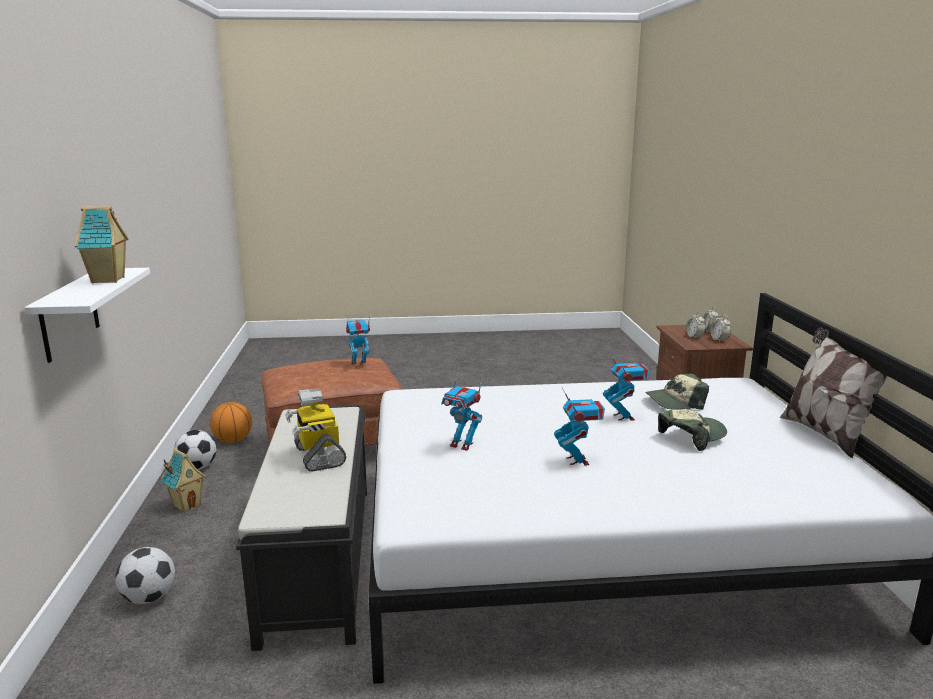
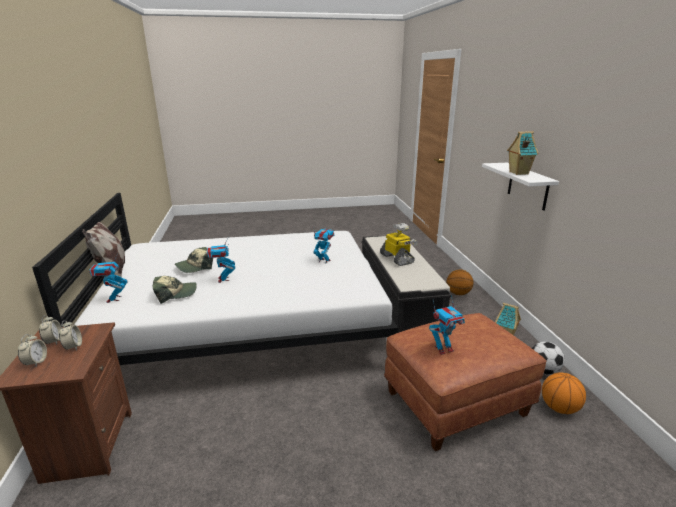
camera: 175 degrees right, 5 degrees up
(149, 598) = (458, 293): football -> basketball
(577, 460) = (266, 254): toy robot -> toy robot (114, 299)

